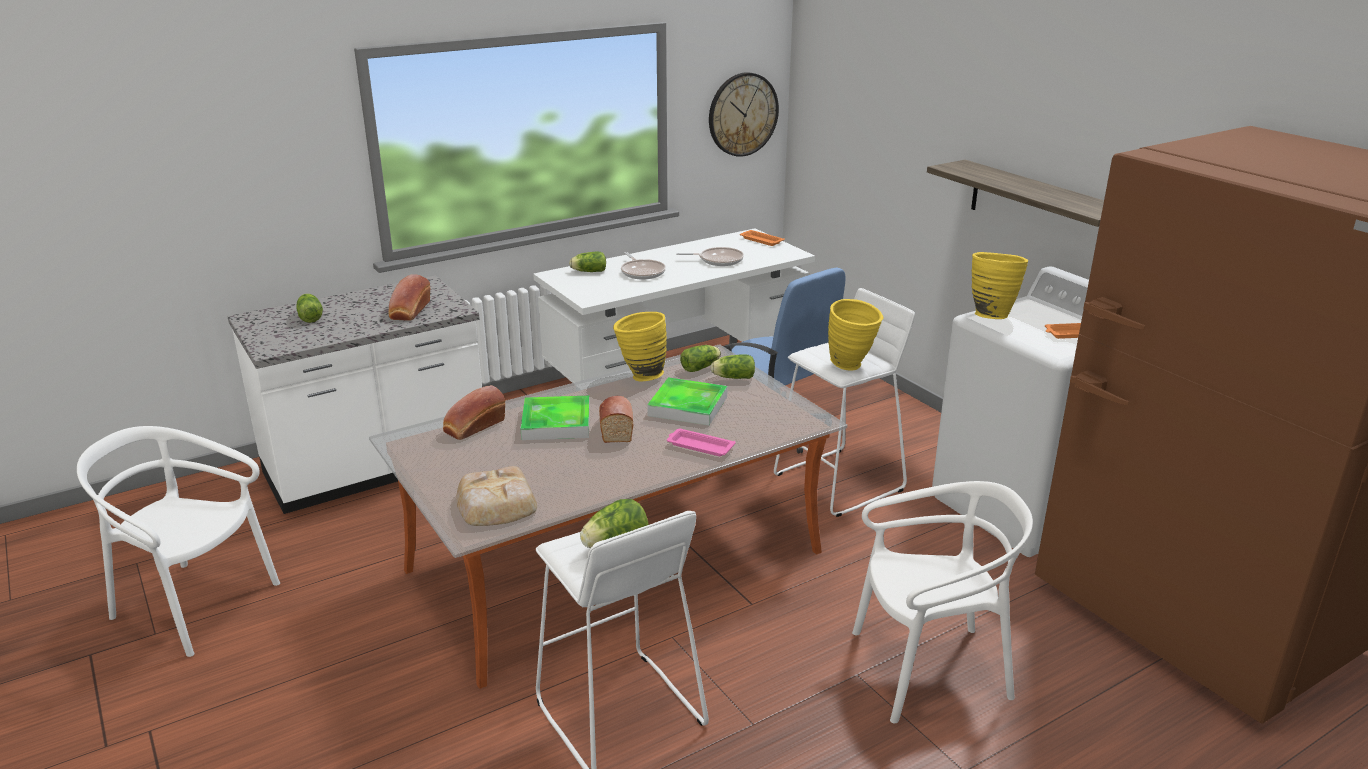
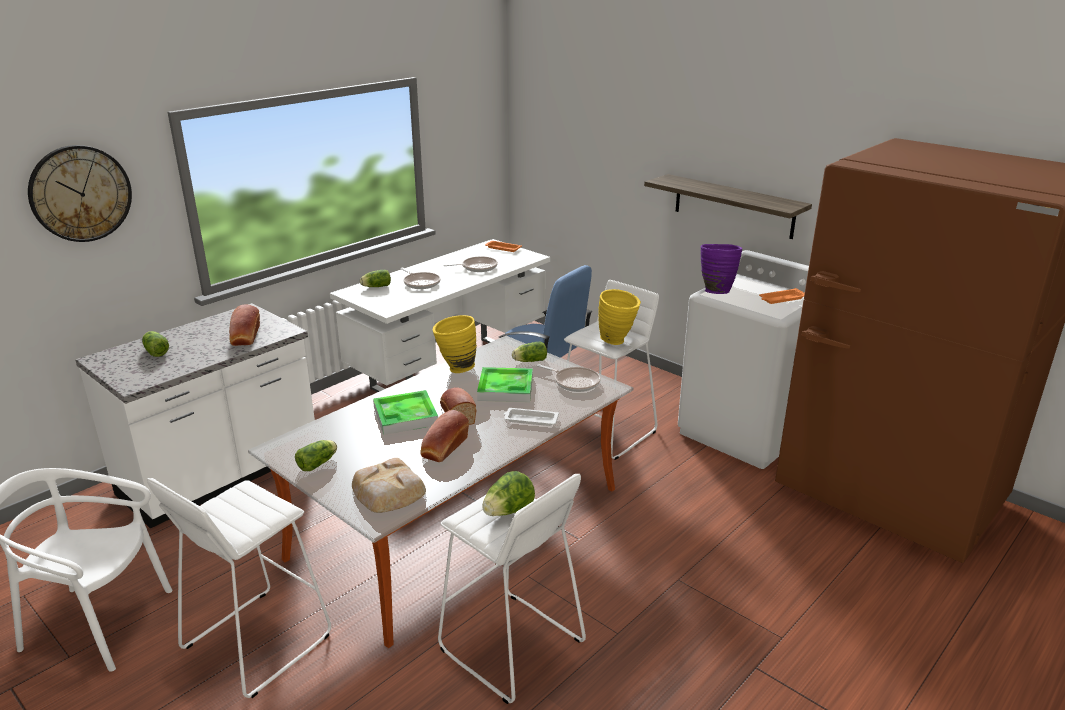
camera: 15 degrees left, 0 degrees up
(343, 654) = (256, 641): none -> white stool
(473, 426) = (336, 429): bread -> bread (443, 448)
(699, 446) = (530, 420): pink tray -> white tray
(701, 367) = (501, 355): lettuce -> lettuce (319, 463)
(743, 114) = (476, 148): wall clock -> wall clock (80, 193)
(775, 409) = (574, 382): none -> frying pan
(929, 670) = (728, 566): white chair -> none
(991, 314) = (716, 290): yellow vase -> purple vase

